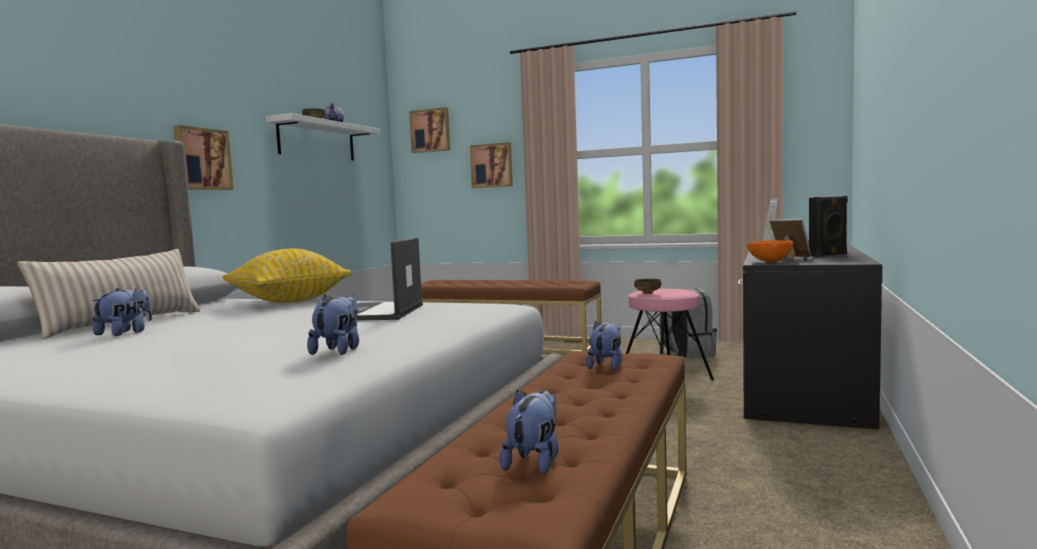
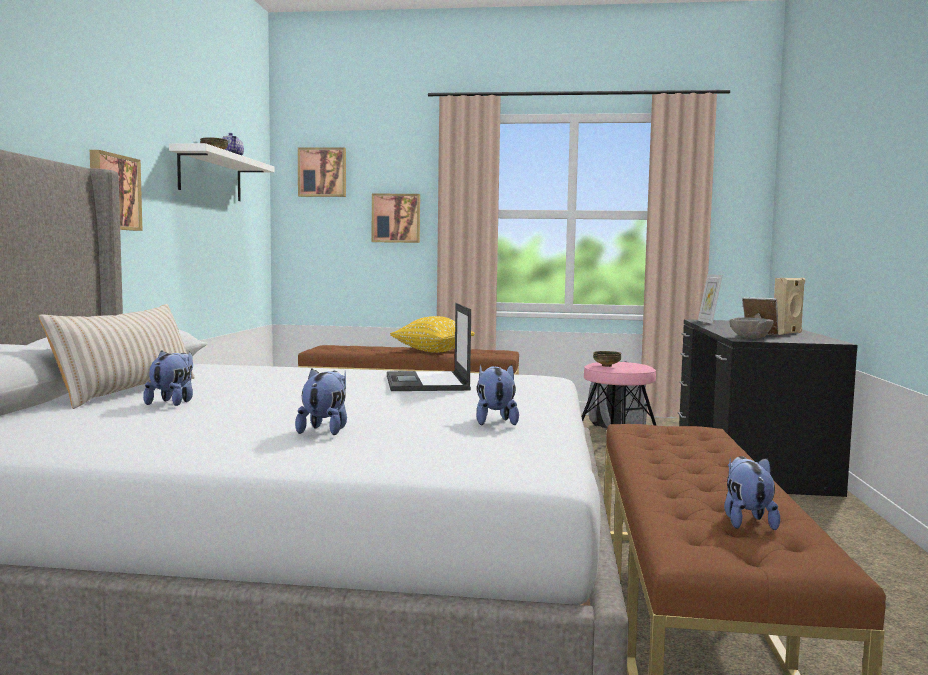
camera: 15 degrees left, 0 degrees up
(289, 301) = (279, 368): yellow pillow -> yellow pillow (432, 351)
(606, 366) = (672, 438): plush toy -> plush toy (325, 430)
(770, 261) = (750, 338): orange bowl -> grey bowl
(829, 255) = (788, 333): black speaker -> beige speaker

